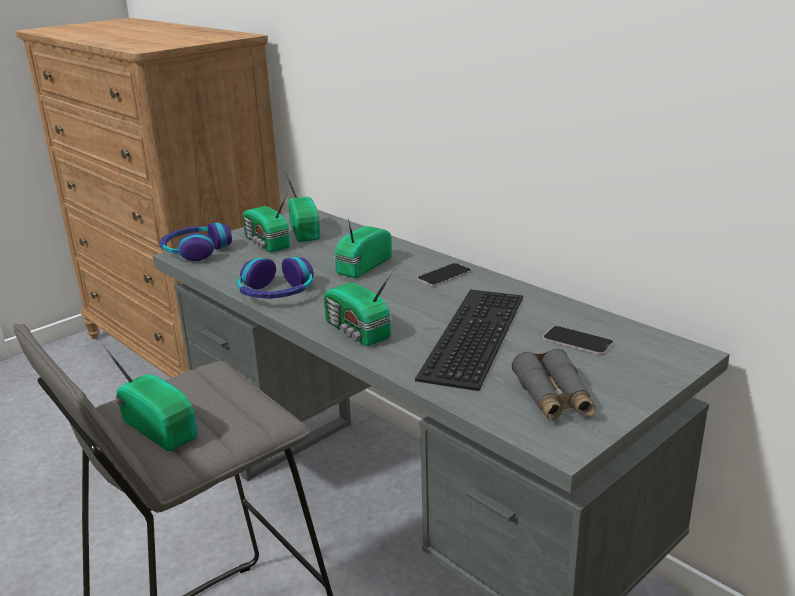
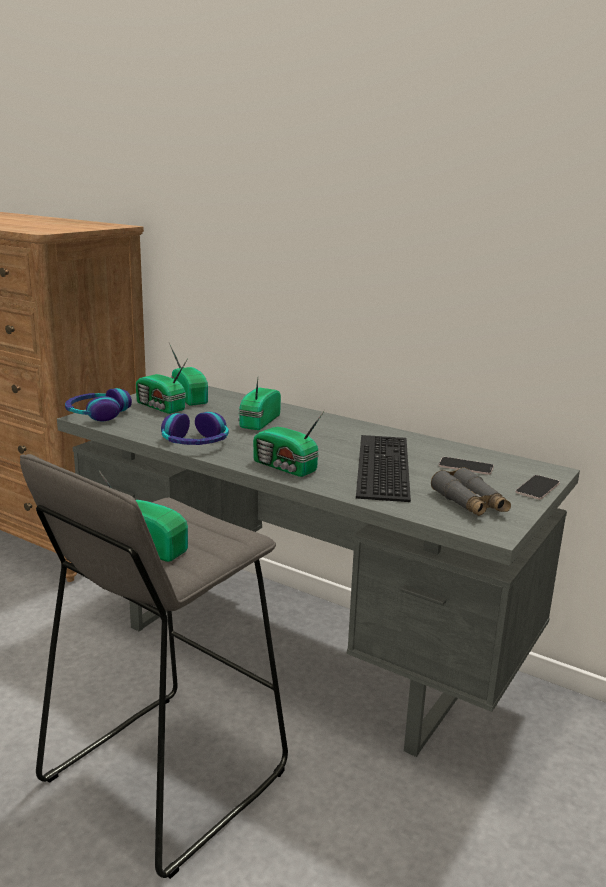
camera: 15 degrees left, 5 degrees down
(444, 275) = (333, 426): phone -> phone (537, 488)

